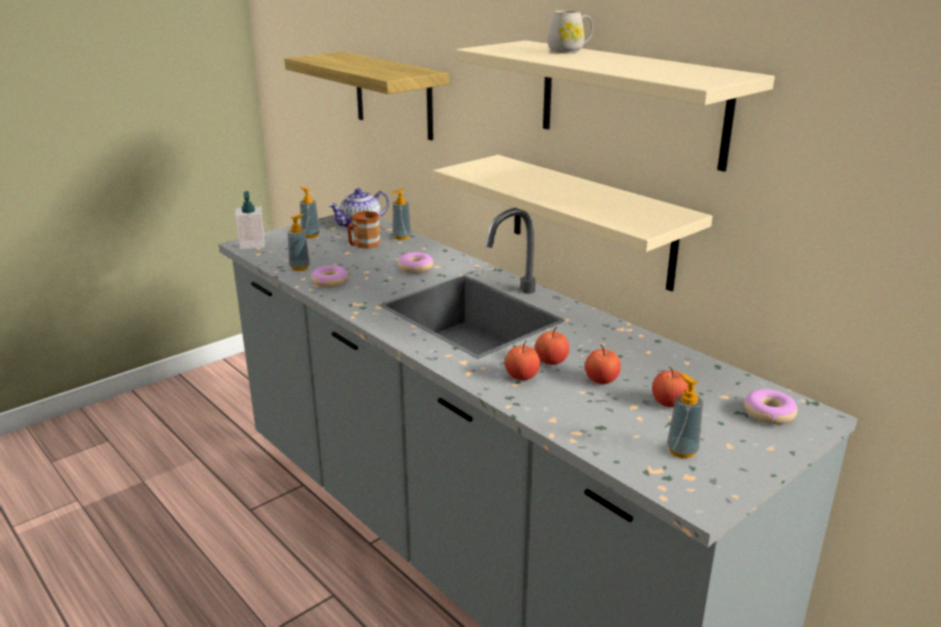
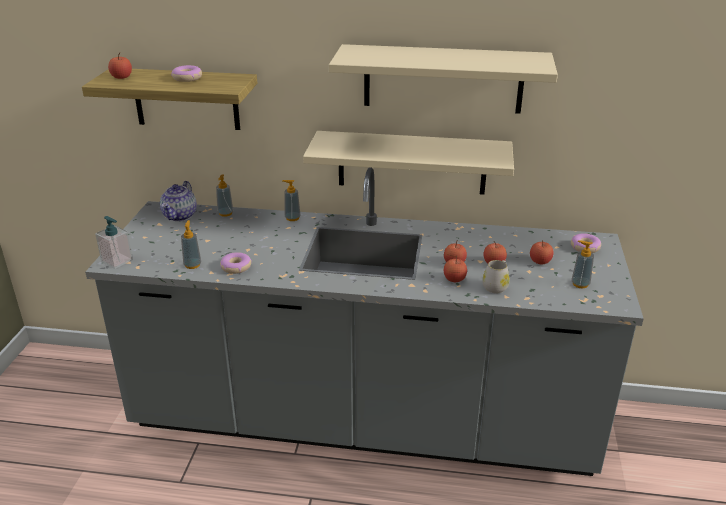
camera: 40 degrees left, 5 degrees up
(310, 235) = (152, 236): soap dispenser -> soap dispenser (292, 218)
(329, 57) = (121, 77): none -> apple
(363, 245) = (208, 230): brown mug -> none
(415, 268) = (277, 234): donut -> donut (187, 78)
(569, 51) = (402, 51): white mug -> white mug (496, 286)

